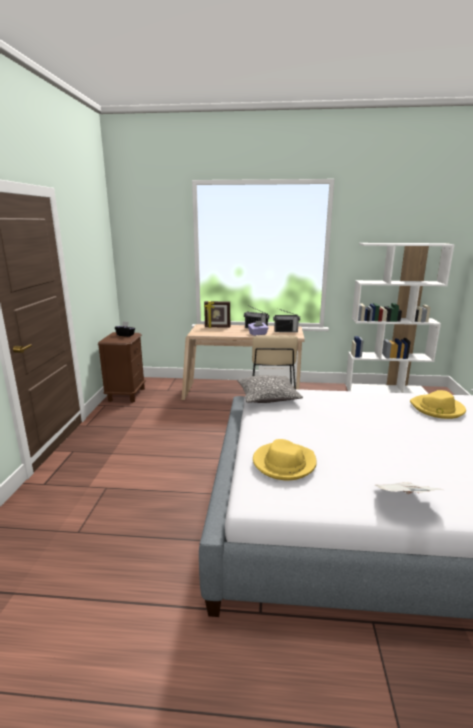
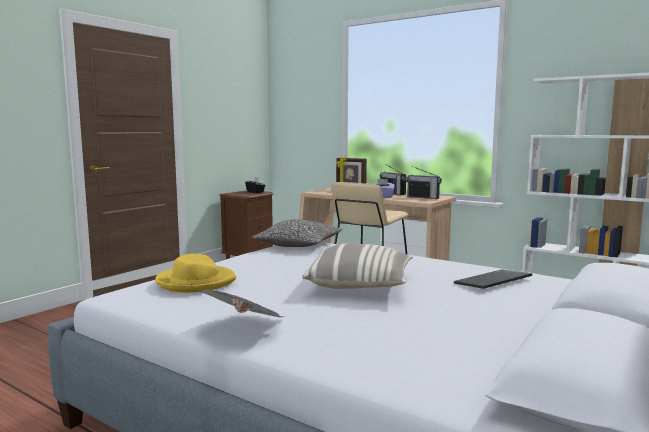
camera: 30 degrees right, 10 degrees down
(384, 433) = (360, 284): none -> pillow
(437, 409) = (493, 281): yellow hat -> keyboard

